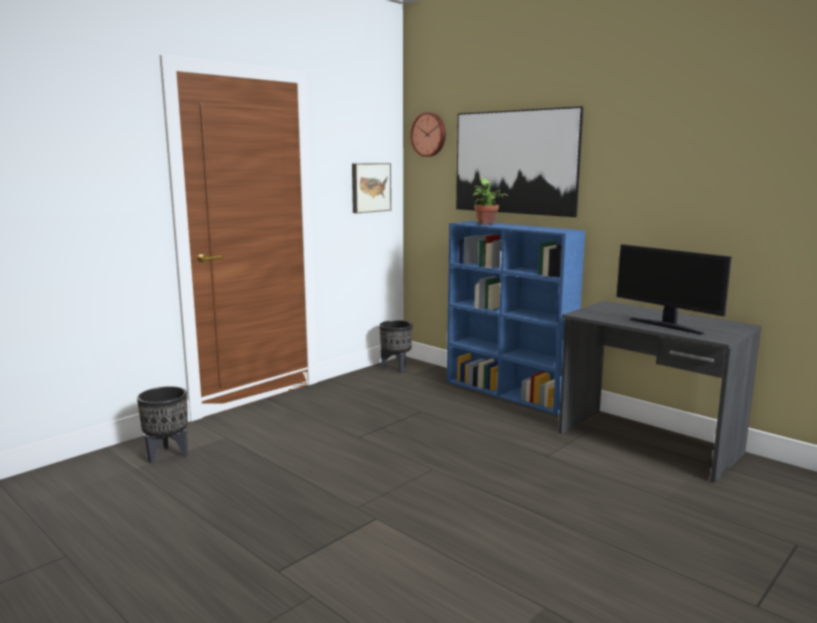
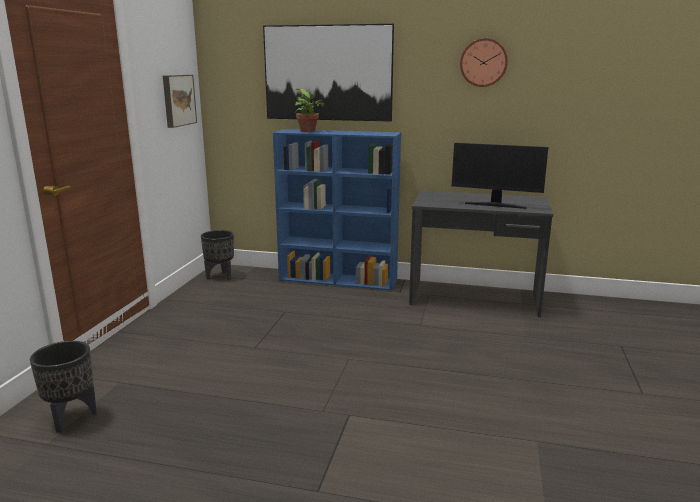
camera: 30 degrees left, 5 degrees up
(429, 134) = (229, 45): wall clock -> wall clock (483, 62)

